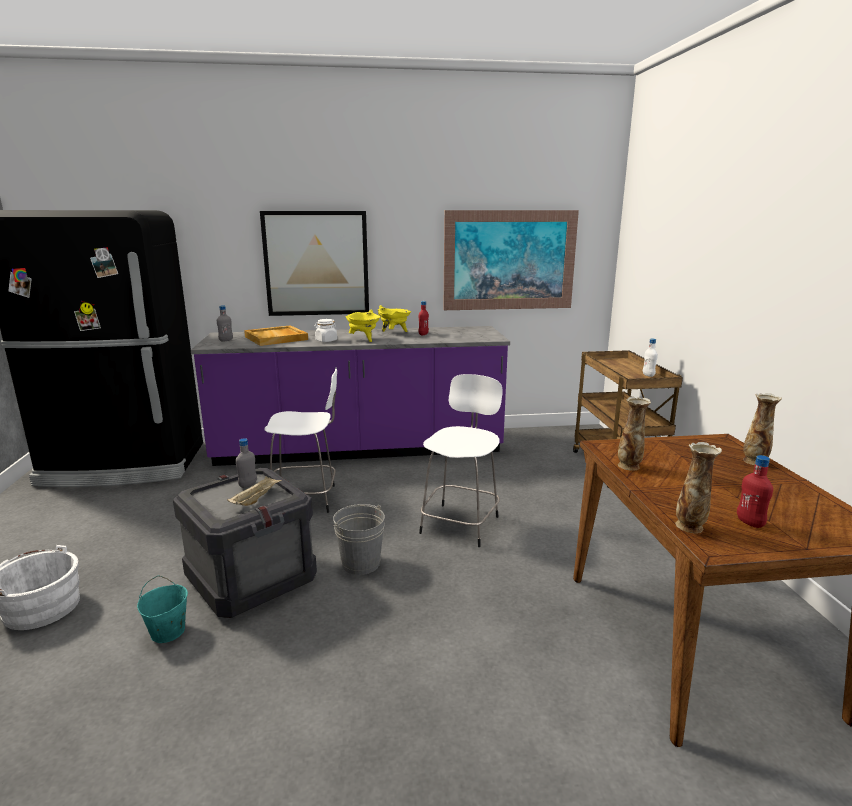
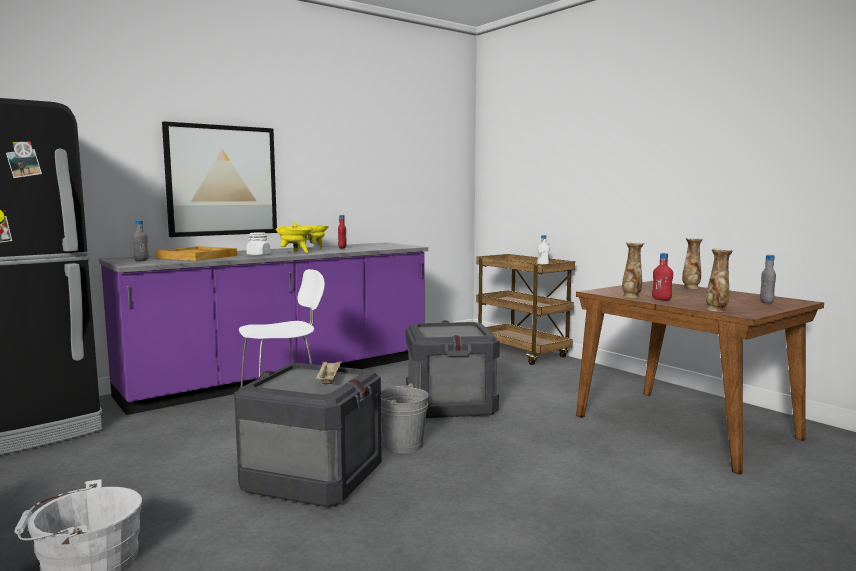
camera: 30 degrees left, 10 degrees down
(168, 632) = (285, 533): turquoise bucket -> none
(248, 485) = (300, 375): grey bottle -> grey bottle (766, 302)
(461, 523) = (451, 404): white stool -> crate
(509, 260) = (397, 181): picture -> none
(750, 523) = (739, 305): red bottle -> red bottle (661, 299)

